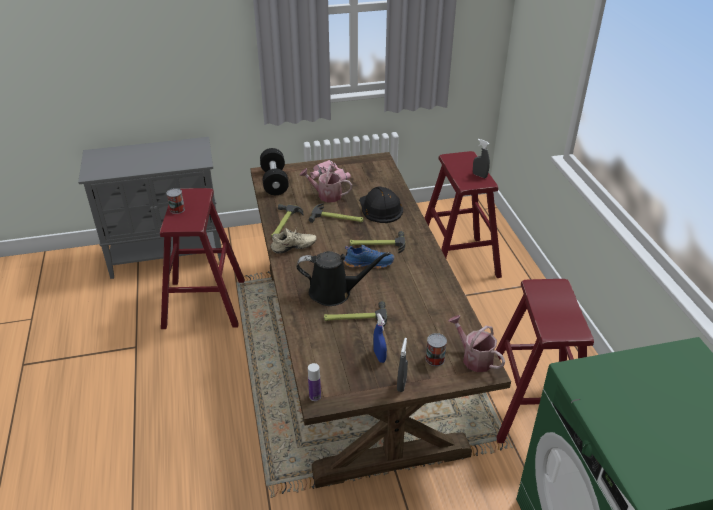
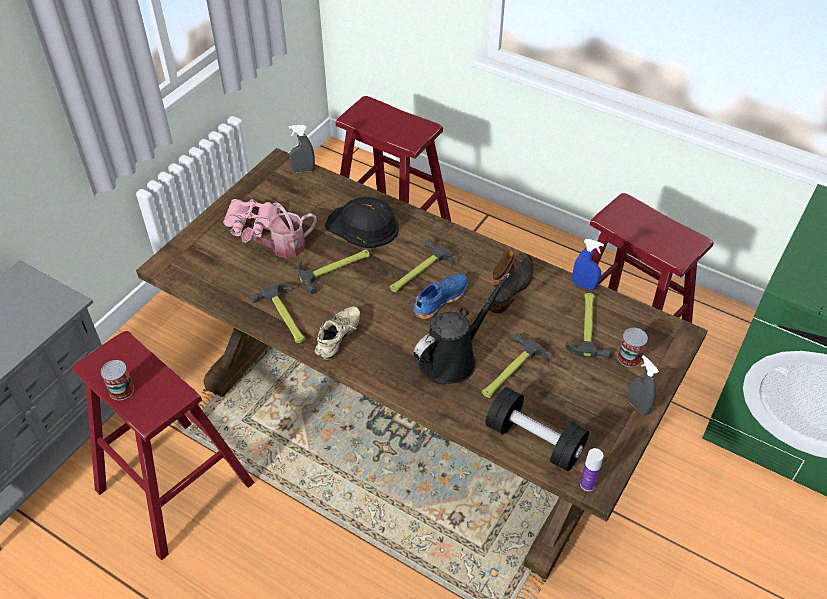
camera: 45 degrees left, 10 degrees up
(274, 181) = (195, 269): black dumbbell -> black dumbbell (534, 441)
(379, 356) = (583, 394): blue spray bottle -> blue spray bottle (584, 285)
(418, 281) = (511, 287): none -> boot
(434, 328) = (588, 326): none -> hammer
(474, 358) = (655, 330): watering can -> none
(479, 175) = (410, 123): grey spray bottle -> grey spray bottle (303, 170)

